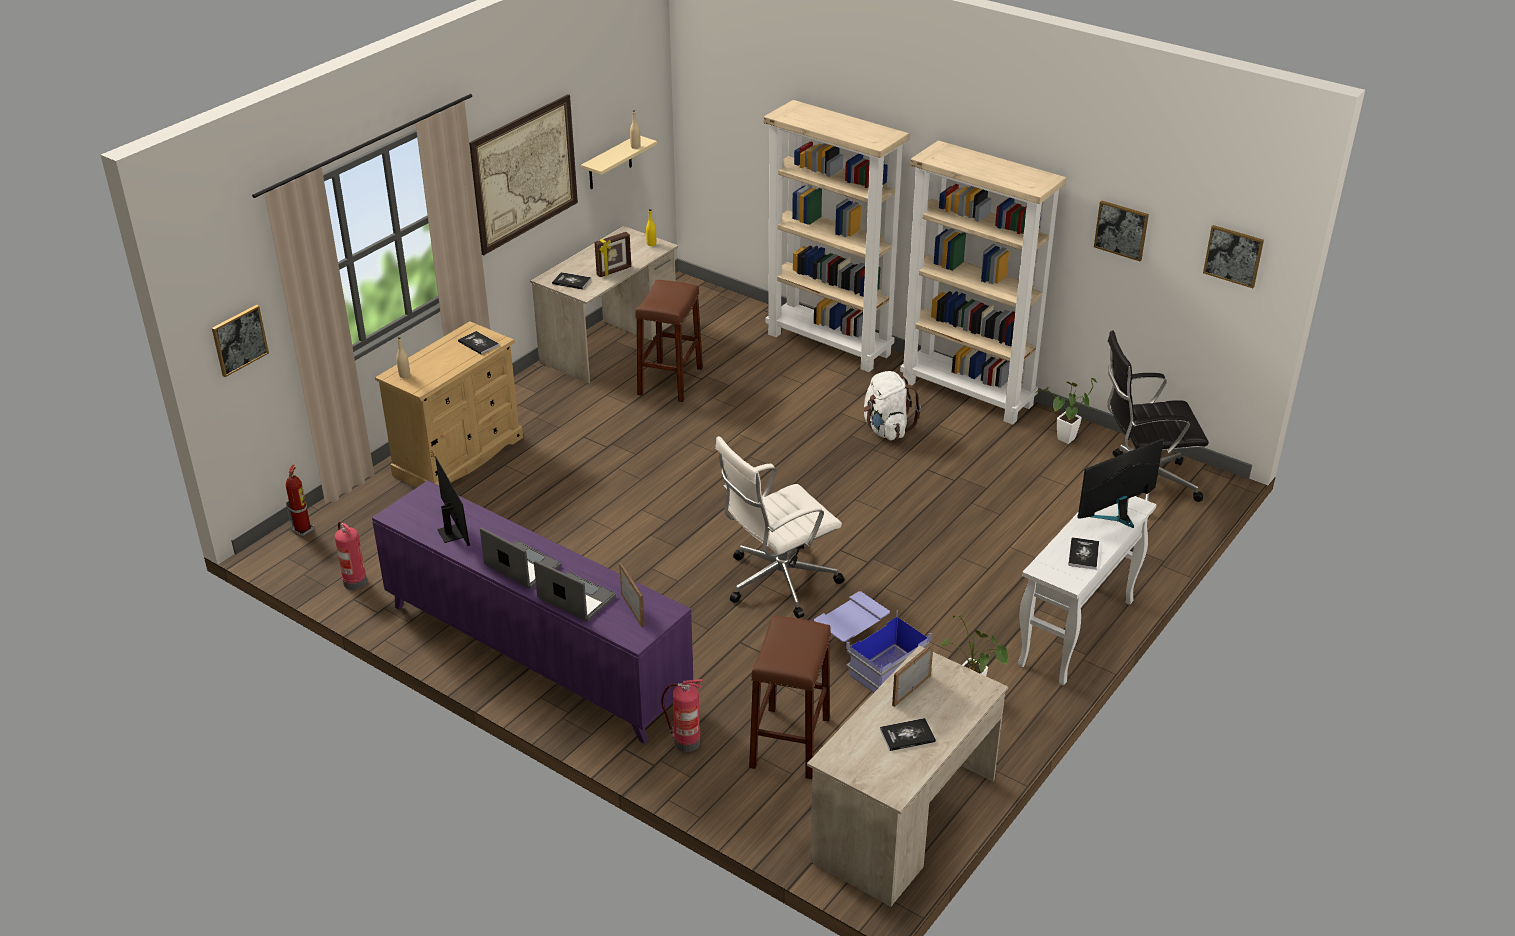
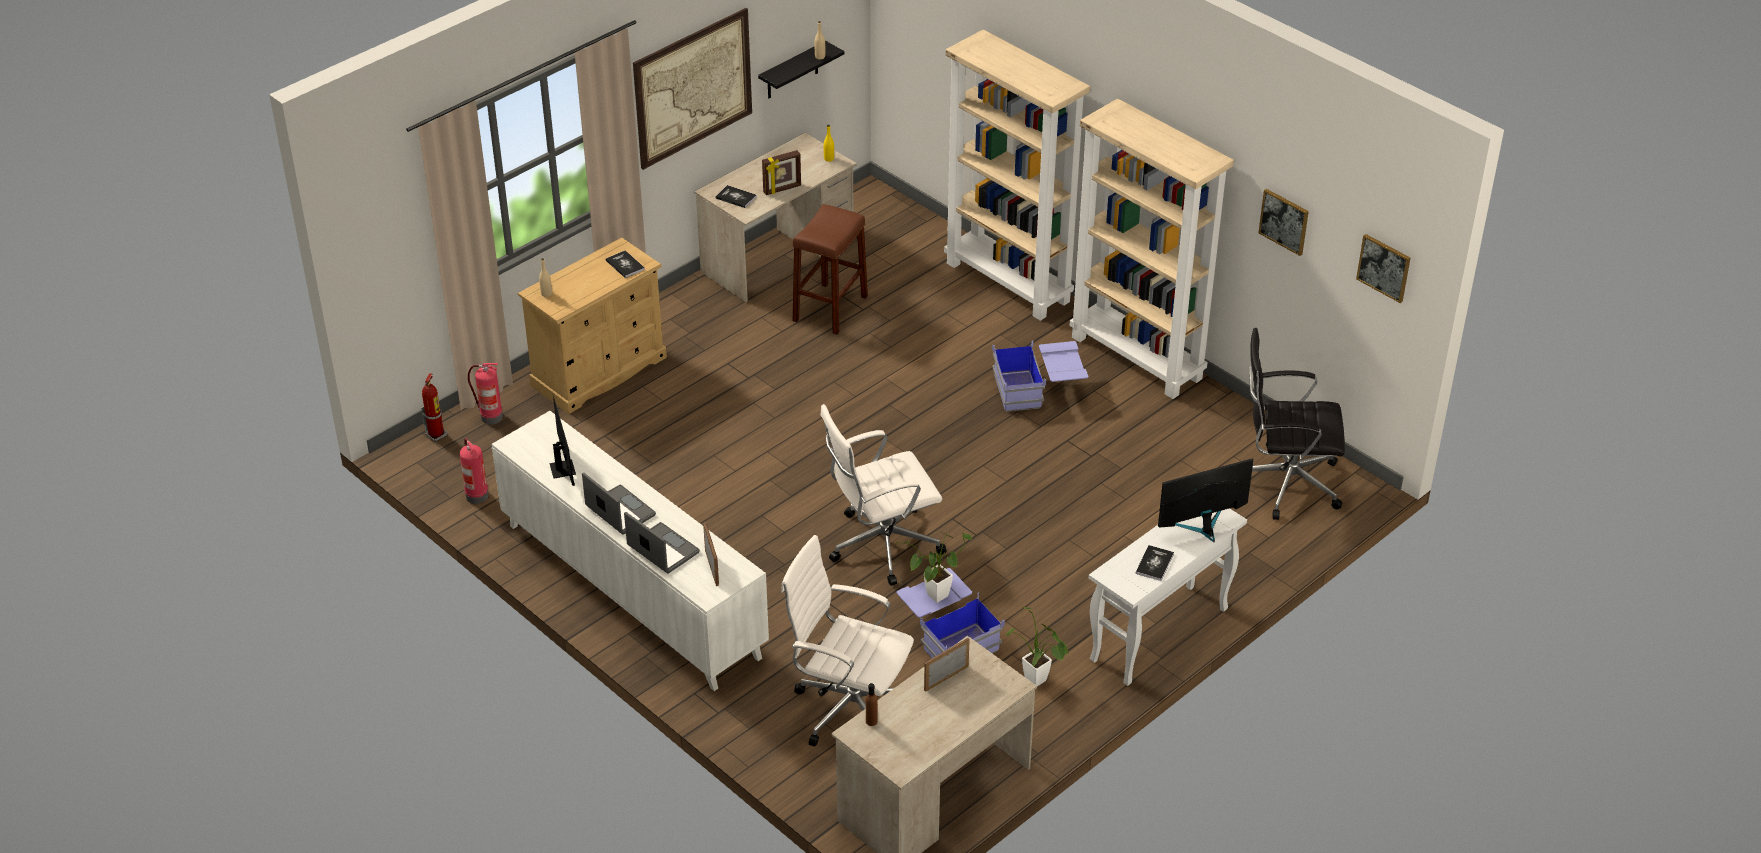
camera: 10 degrees right, 5 degrees up
(239, 340) = (386, 257): picture -> none
(535, 655) = (632, 591): purple cabinet -> white cabinet
(610, 163) = (792, 71): beige shelf -> black shelf
(685, 743) = (752, 695): fire extinguisher -> fire extinguisher (490, 417)
(790, 742) = (849, 707): brown stool -> white office chair
(846, 745) = (871, 721): none -> brown bottle
(886, 429) = (1038, 390): white backpack -> blue storage box
(907, 735) = (929, 720): book -> none
(1063, 441) = (1220, 424): potted plant -> potted plant (933, 598)

